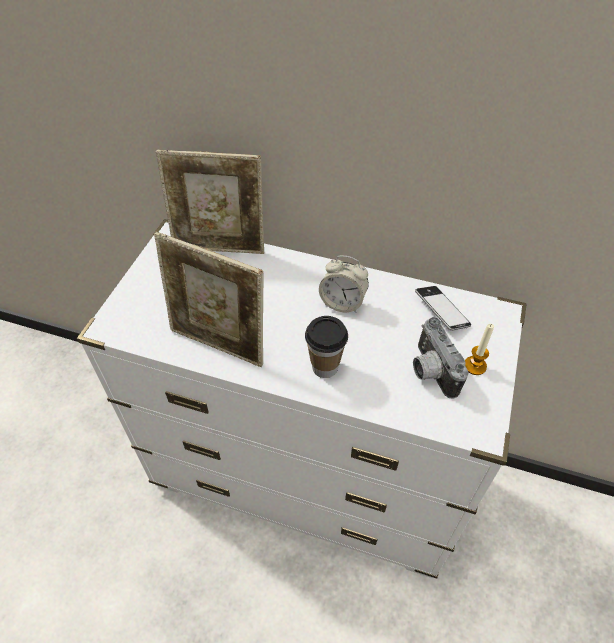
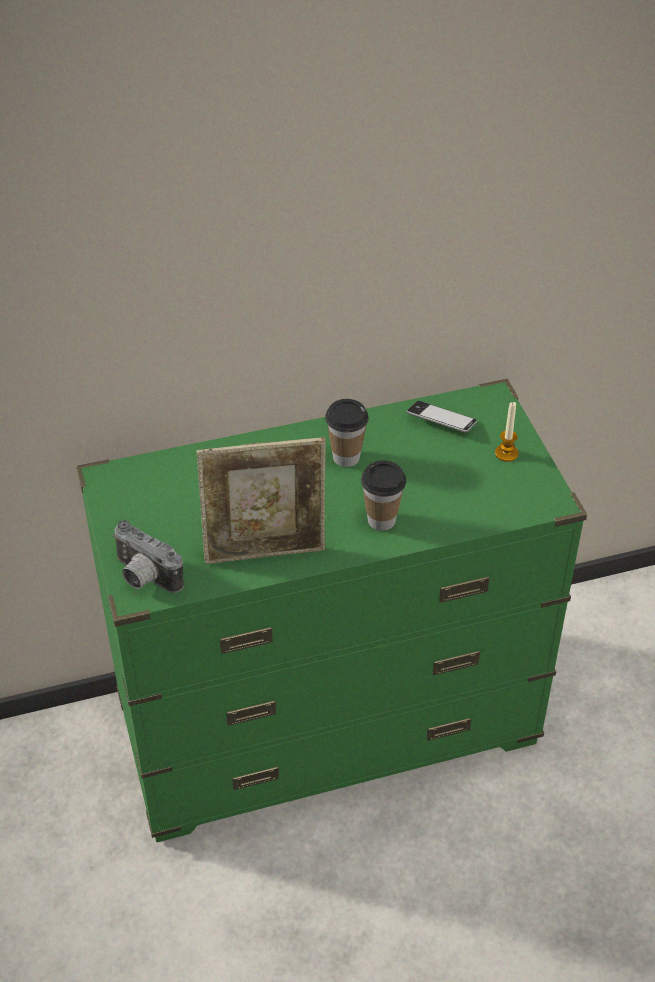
camera: 35 degrees left, 5 degrees down
(220, 248) = (172, 465): picture frame -> none
(307, 474) = (328, 725): white dresser -> green dresser
(342, 303) = (346, 457): alarm clock -> cup
(429, 371) = (473, 477): camera -> camera (143, 578)

